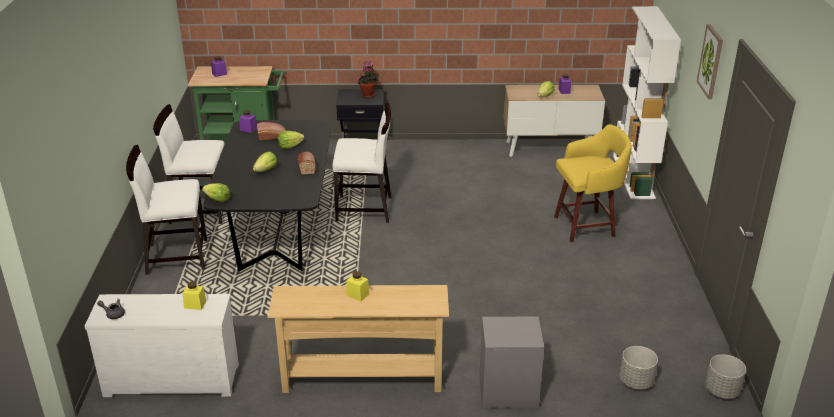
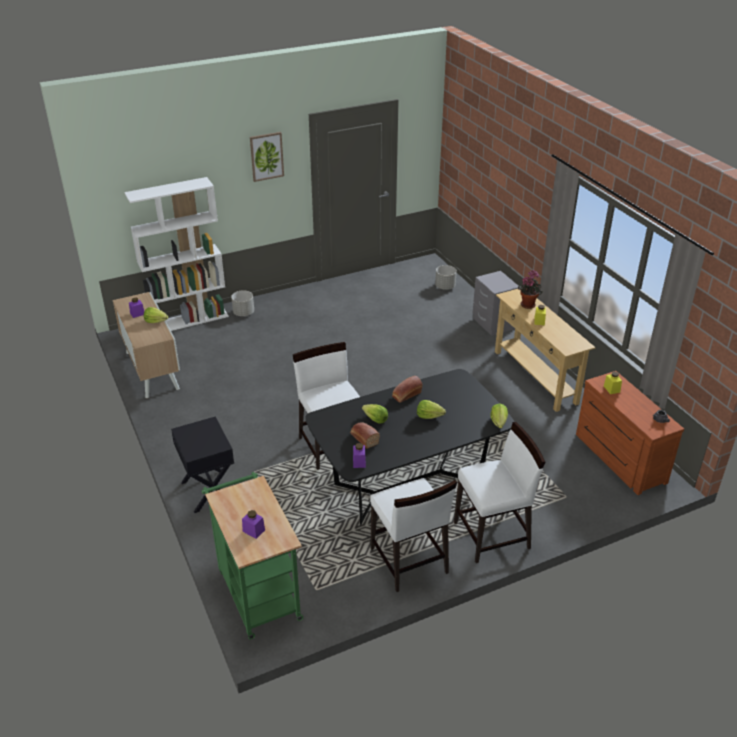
camera: 115 degrees left, 5 degrees up
(172, 378) = (618, 459): white dresser -> brown dresser
(176, 256) = (492, 536): white chair -> white chair turned 75 degrees counterclockwise
(368, 95) = (195, 433): potted plant -> potted plant (528, 304)
(586, 226) = (283, 328): yellow stool -> none
(722, 390) = (428, 263): grey planter -> grey planter (243, 313)

